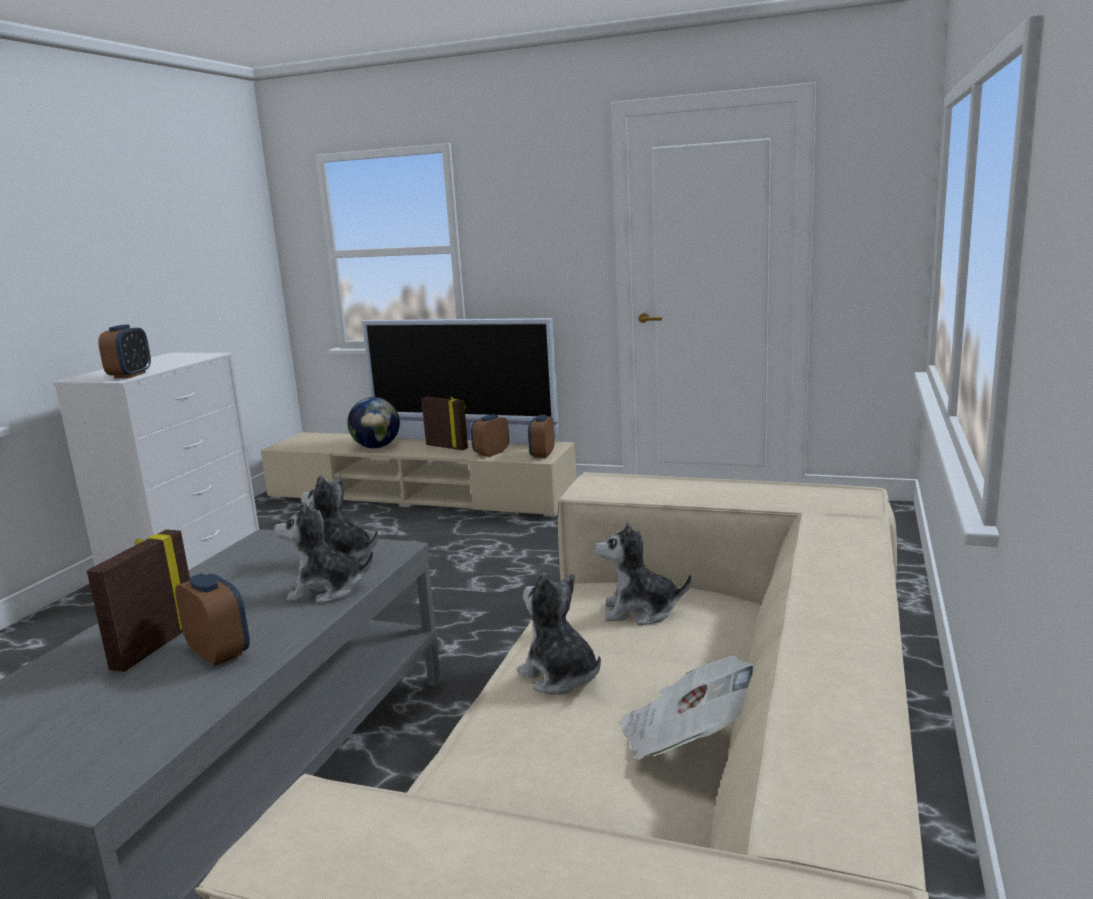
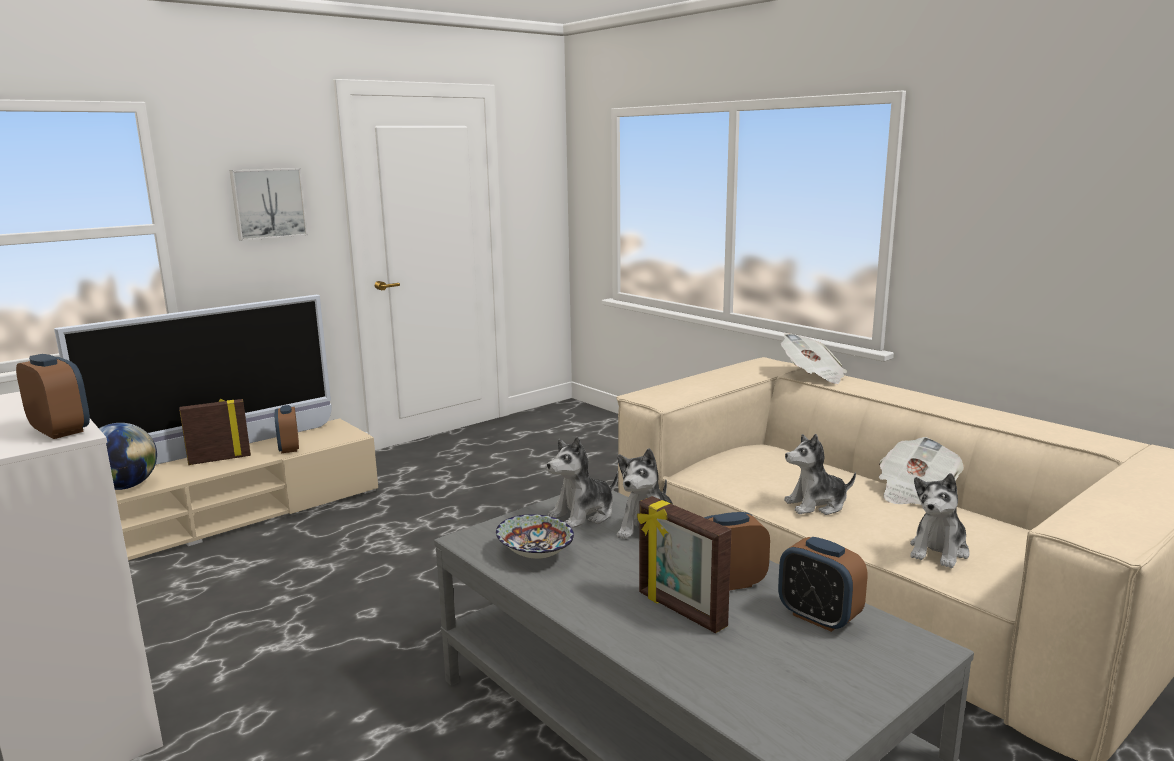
camera: 60 degrees left, 0 degrees up
(246, 566) = (536, 554): none -> bowl
(540, 229) = (268, 203): none -> picture
(542, 454) = (343, 434): alarm clock -> alarm clock (818, 617)
(640, 611) = (754, 466): plush toy -> plush toy (939, 551)
(840, 528) = (813, 376): none -> newspaper

